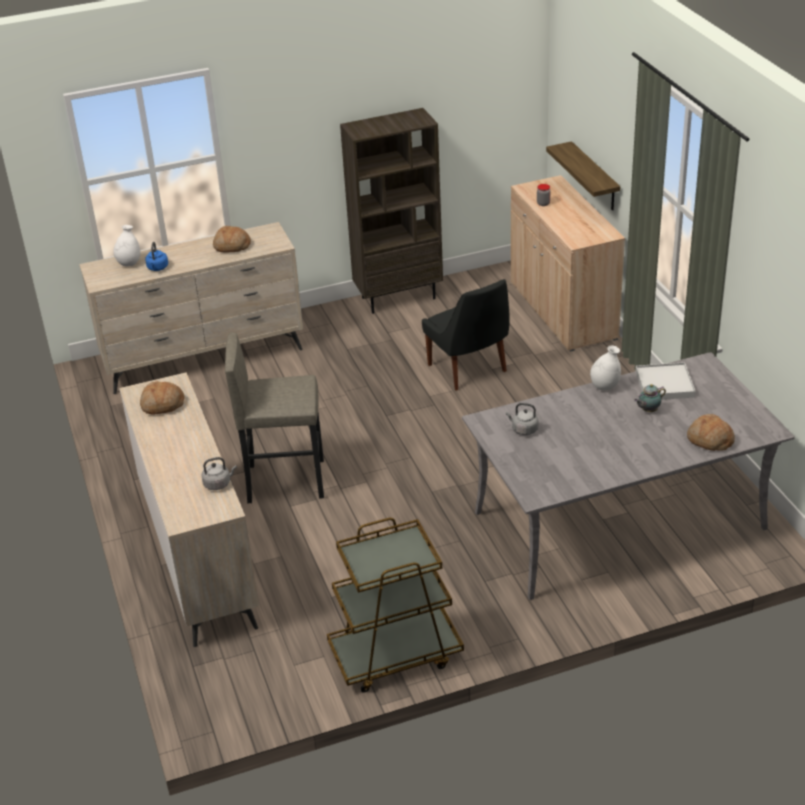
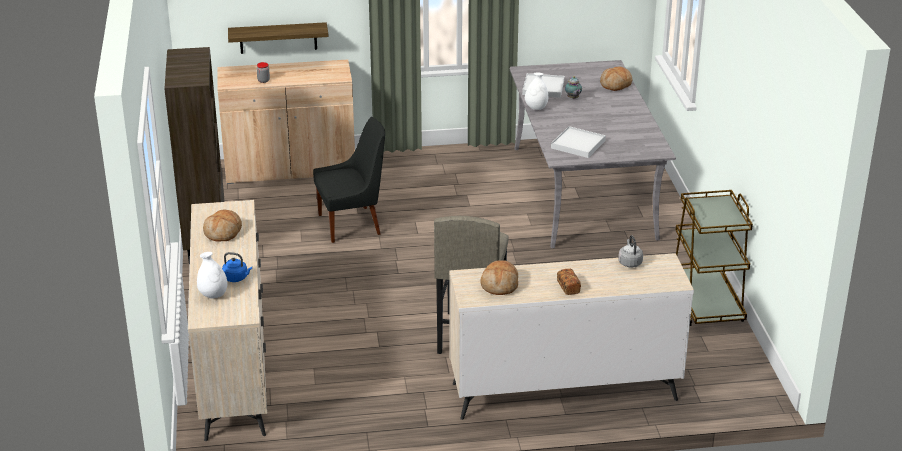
camera: 80 degrees left, 5 degrees down
(163, 448) = (568, 287): none -> bread
(523, 429) = (578, 144): grey kettle -> white tray

